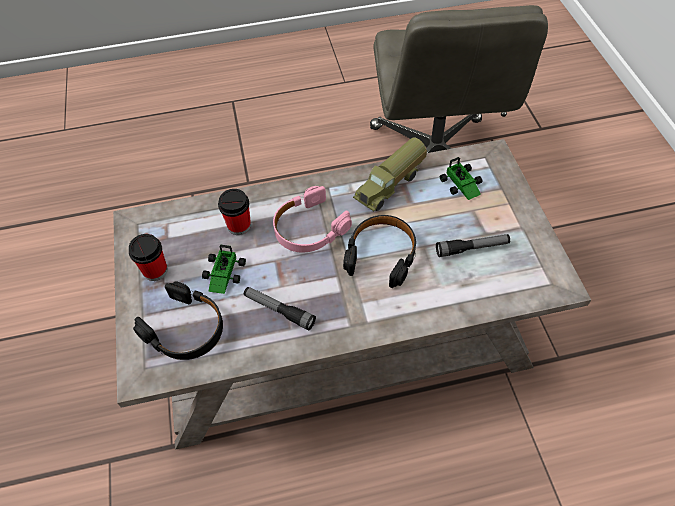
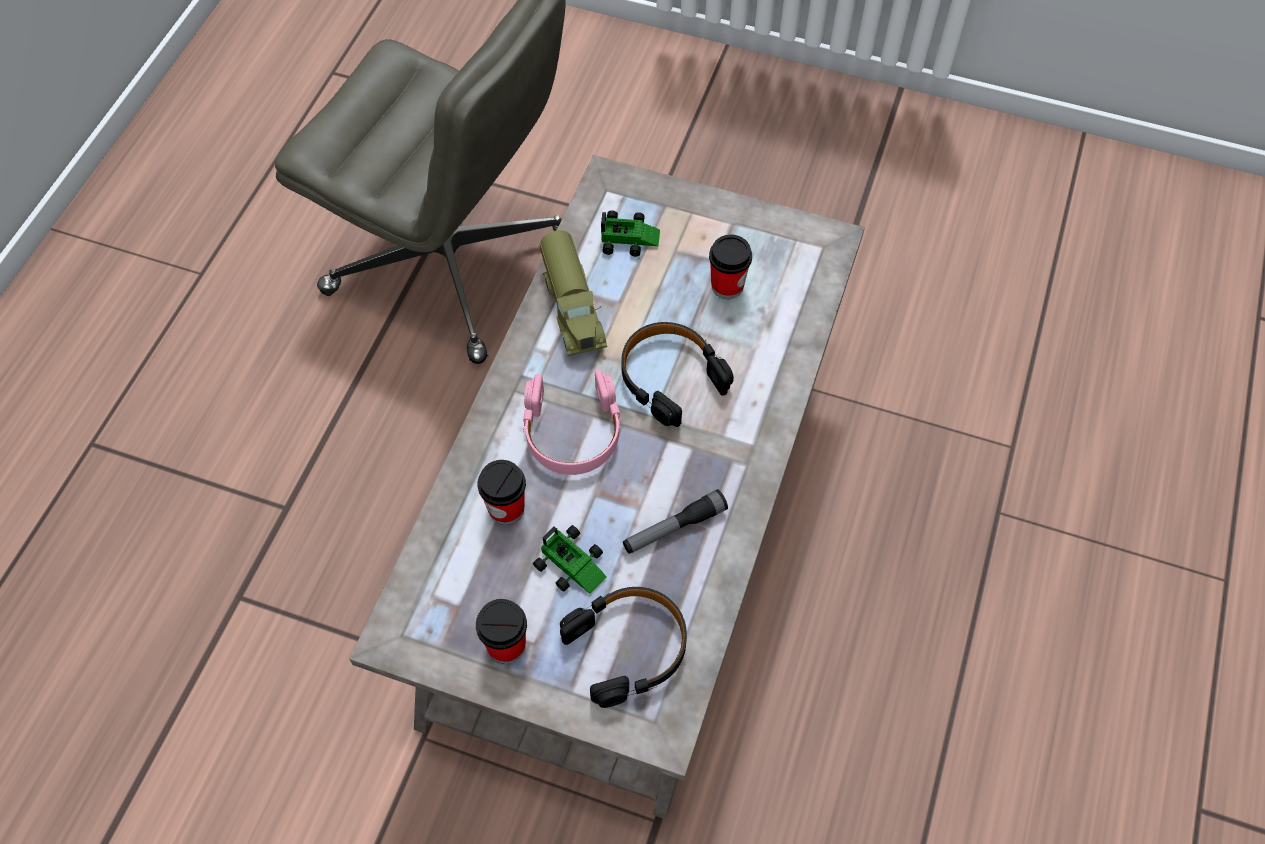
camera: 60 degrees left, 5 degrees up
(472, 248) = (727, 286): flashlight -> cup

